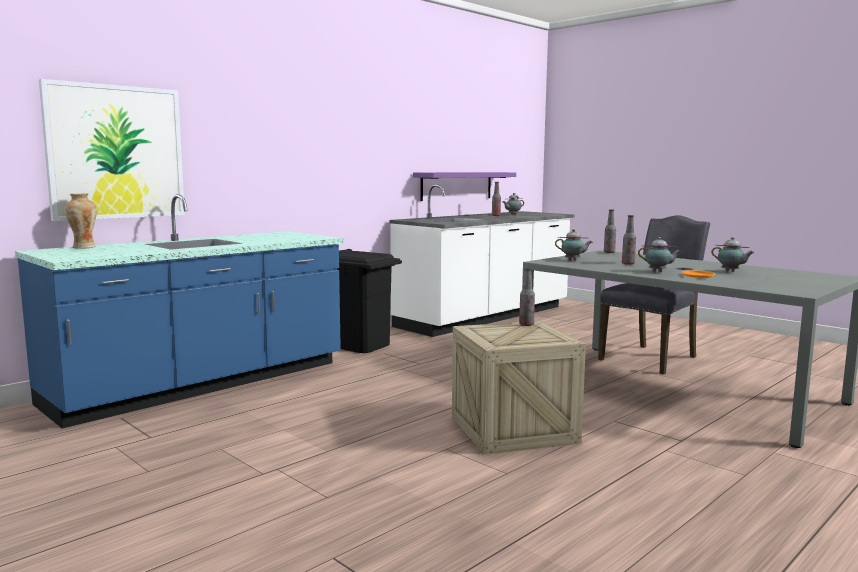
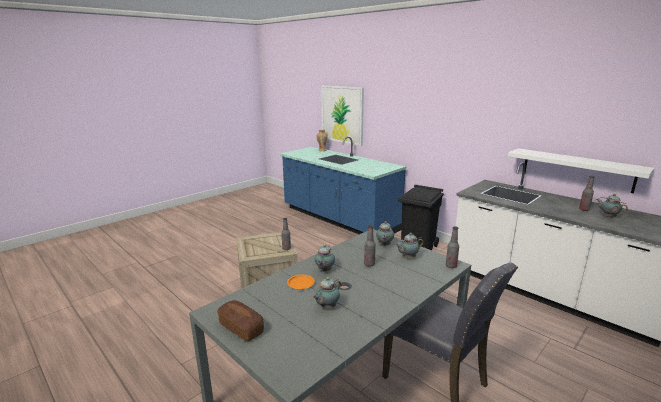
camera: 90 degrees right, 10 degrees up
(456, 185) = (576, 169): purple shelf -> white shelf
(600, 257) = (408, 257): none -> teapot
(808, 285) = (241, 328): none -> bread

